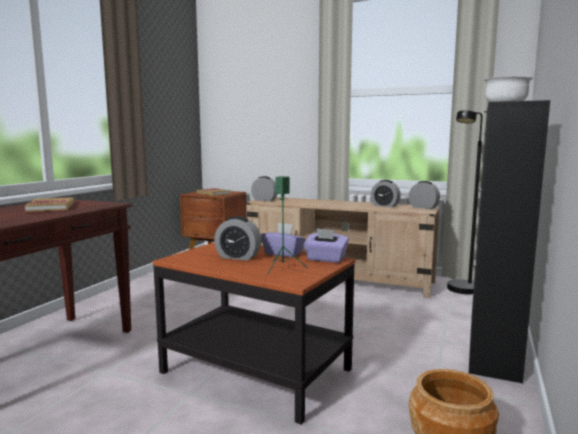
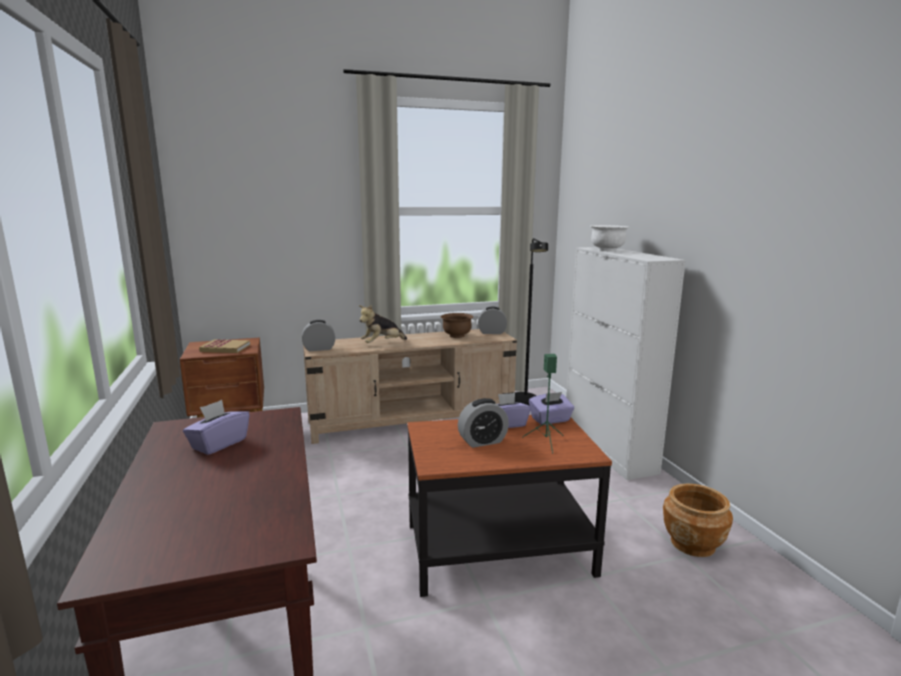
camera: 40 degrees left, 5 degrees up
(51, 207) = (218, 444): book -> purple tissue box
(312, 202) = (382, 344): none -> plush toy
(385, 205) = (456, 336): alarm clock -> brown bowl
(492, 345) = (608, 449): black cabinet -> white cabinet

